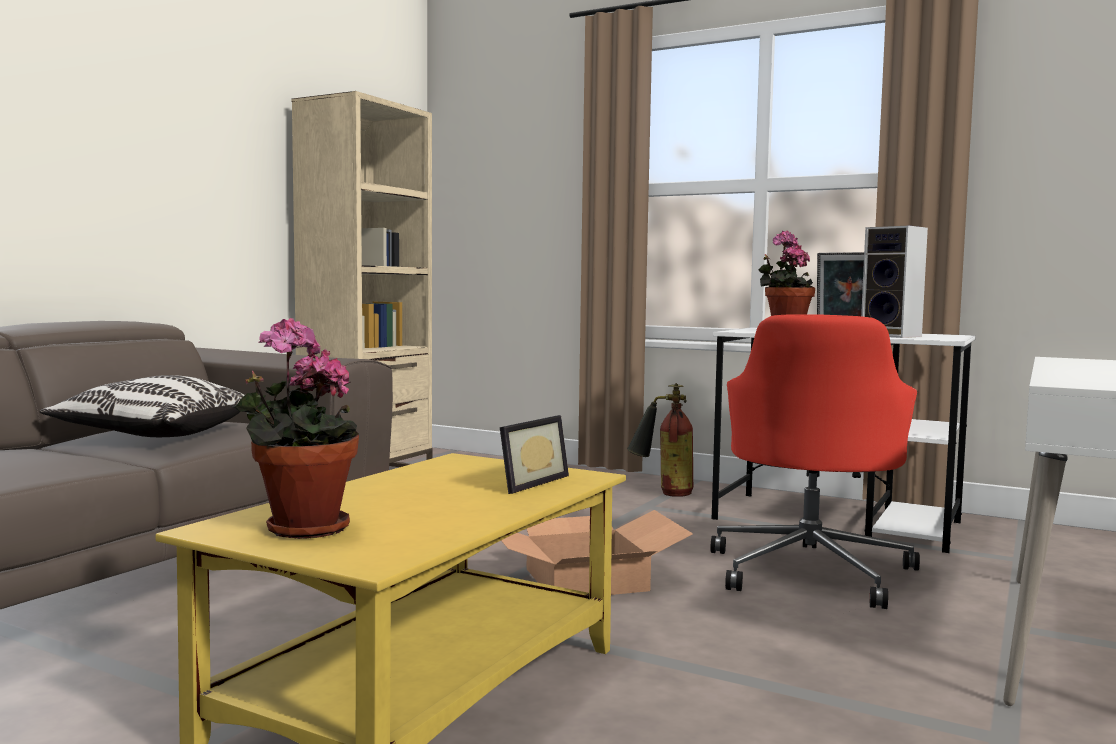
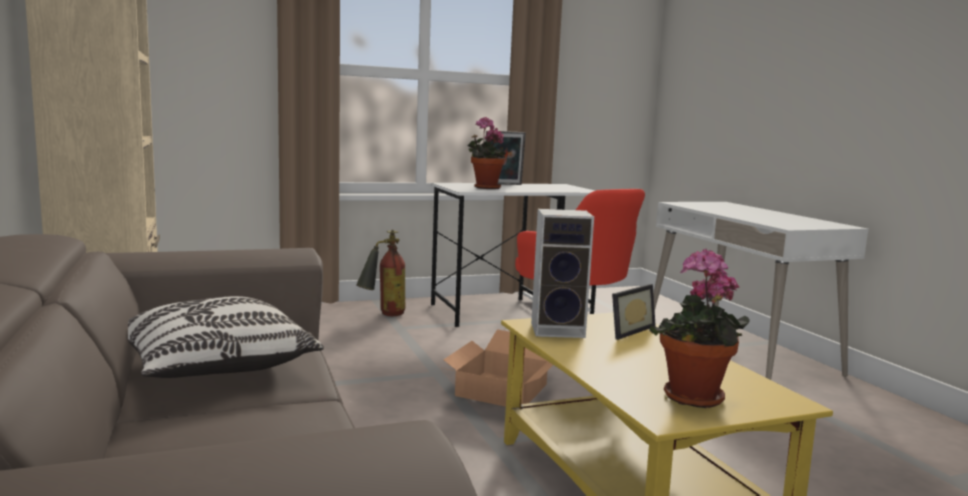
camera: 50 degrees left, 5 degrees up
(526, 482) = (626, 330): picture frame -> picture frame turned 60 degrees clockwise
(893, 336) = (555, 189): speaker -> speaker (559, 330)

